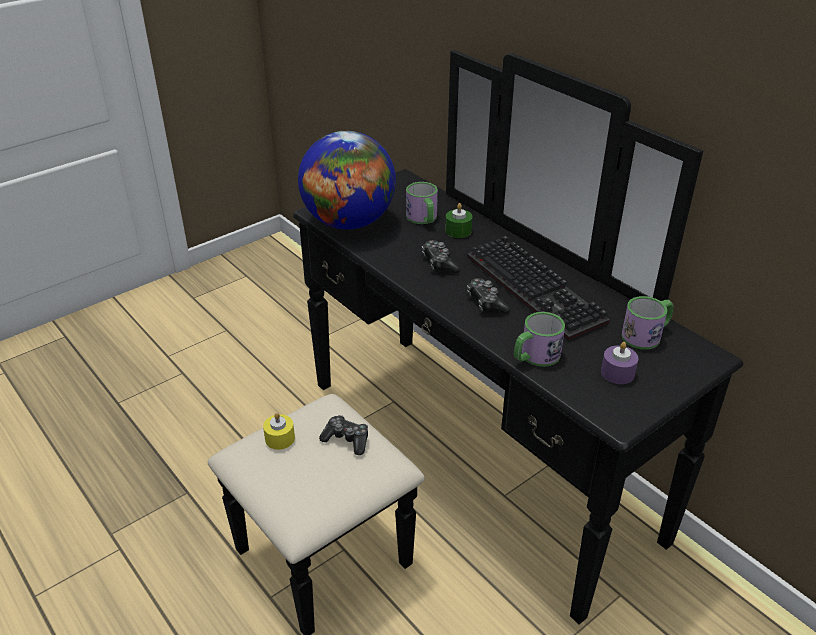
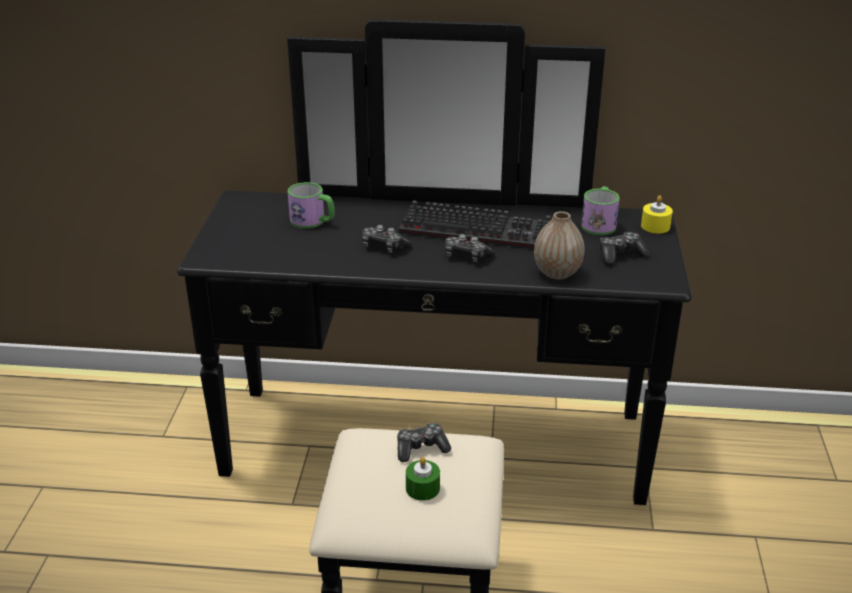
camera: 45 degrees left, 5 degrees down
(280, 438) = (365, 483): yellow candle -> yellow candle (655, 226)
(349, 222) = (251, 253): globe -> none
(458, 231) = (357, 217): green candle -> green candle (422, 488)
(535, 356) = (557, 273): mug -> vase
(617, 373) = (620, 255): purple candle -> game controller

